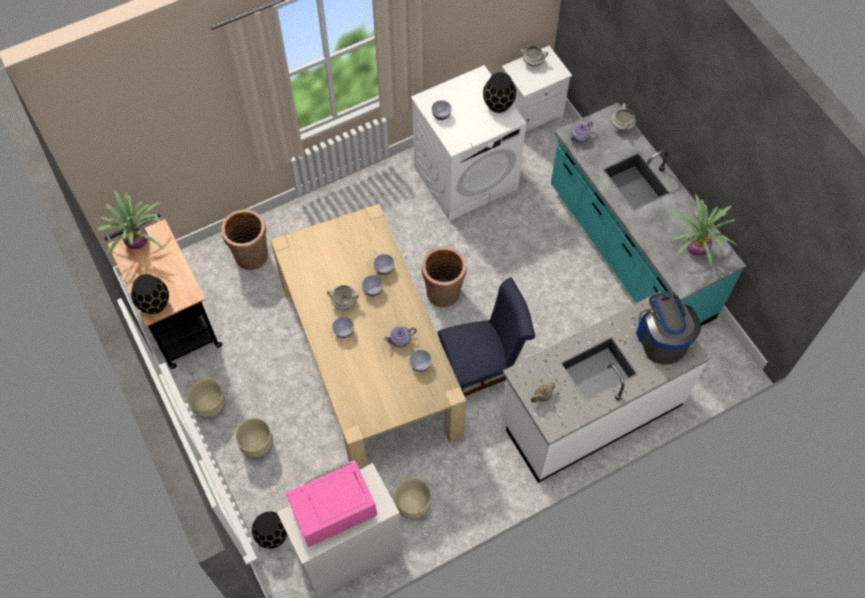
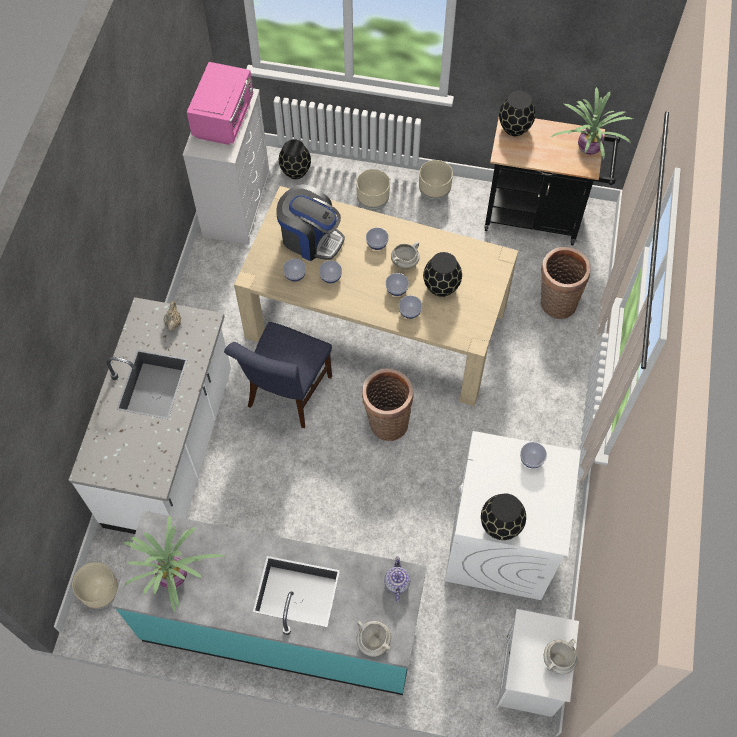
camera: 130 degrees right, 0 degrees up
(345, 265) = (440, 287): none -> black vase
(400, 340) = (330, 277): teapot -> bowl
(413, 506) = (227, 266): beige planter -> beige planter (101, 593)
(661, 339) = (124, 457): coffee machine -> coffee machine (311, 238)

